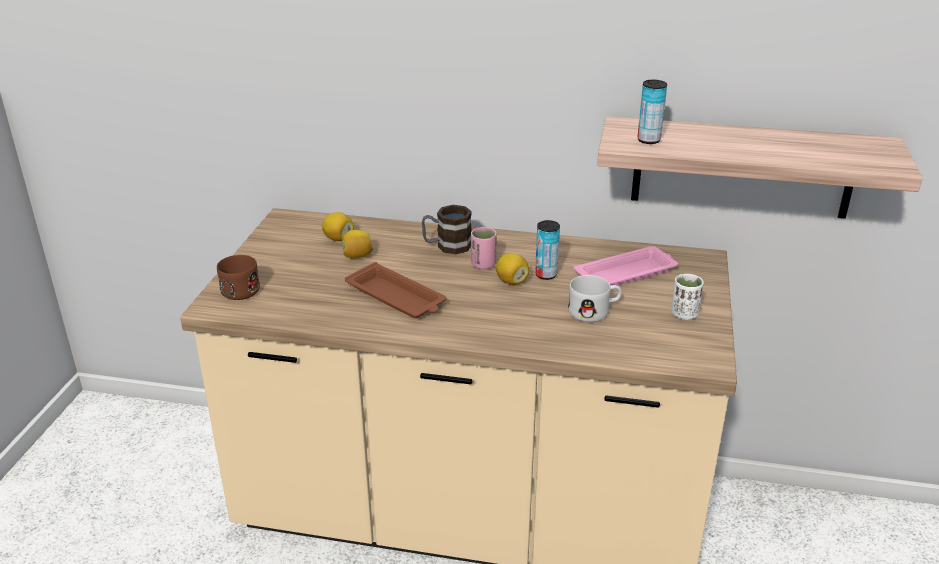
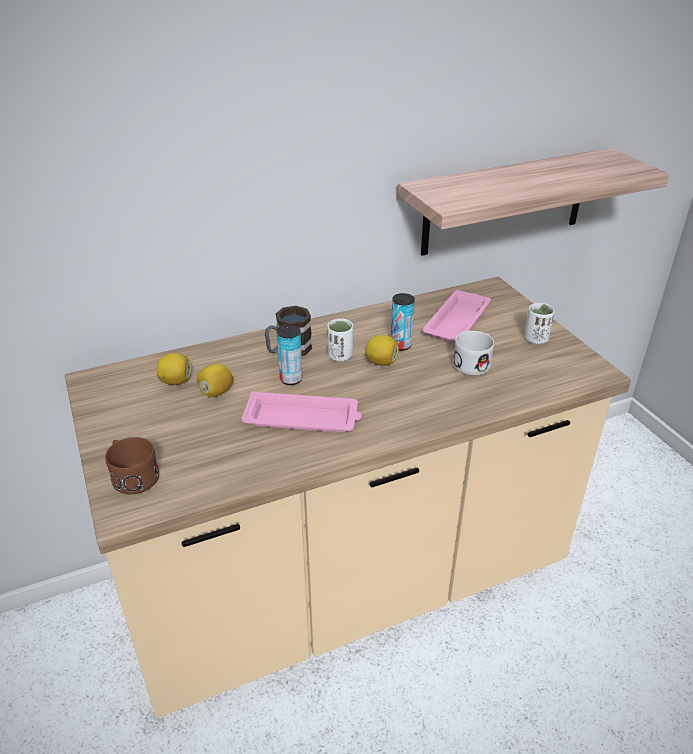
camera: 35 degrees left, 5 degrees up
(397, 298) = (303, 419): brown tray -> pink tray
(483, 264) = (340, 356): pink cup -> white cup
(648, 140) = (463, 194): can -> can (291, 379)

